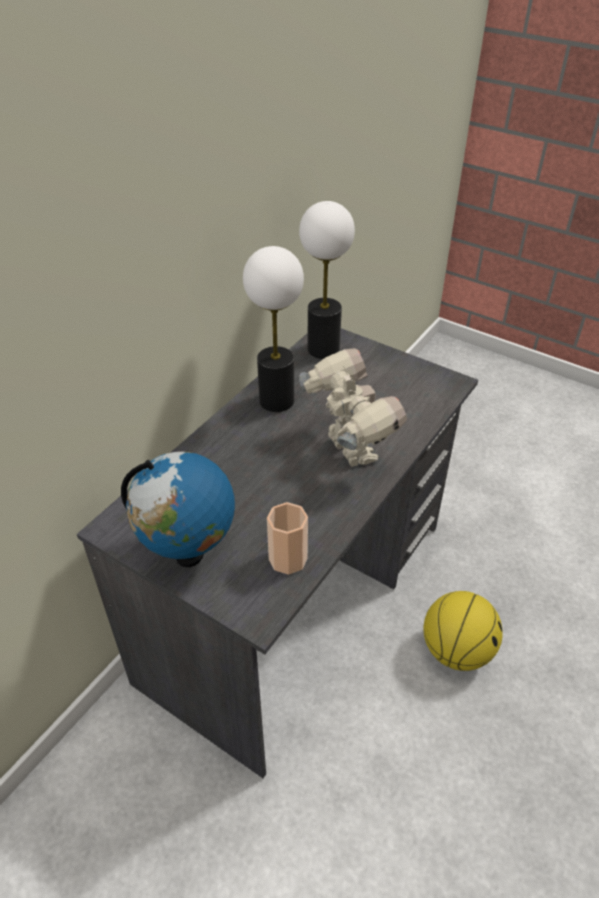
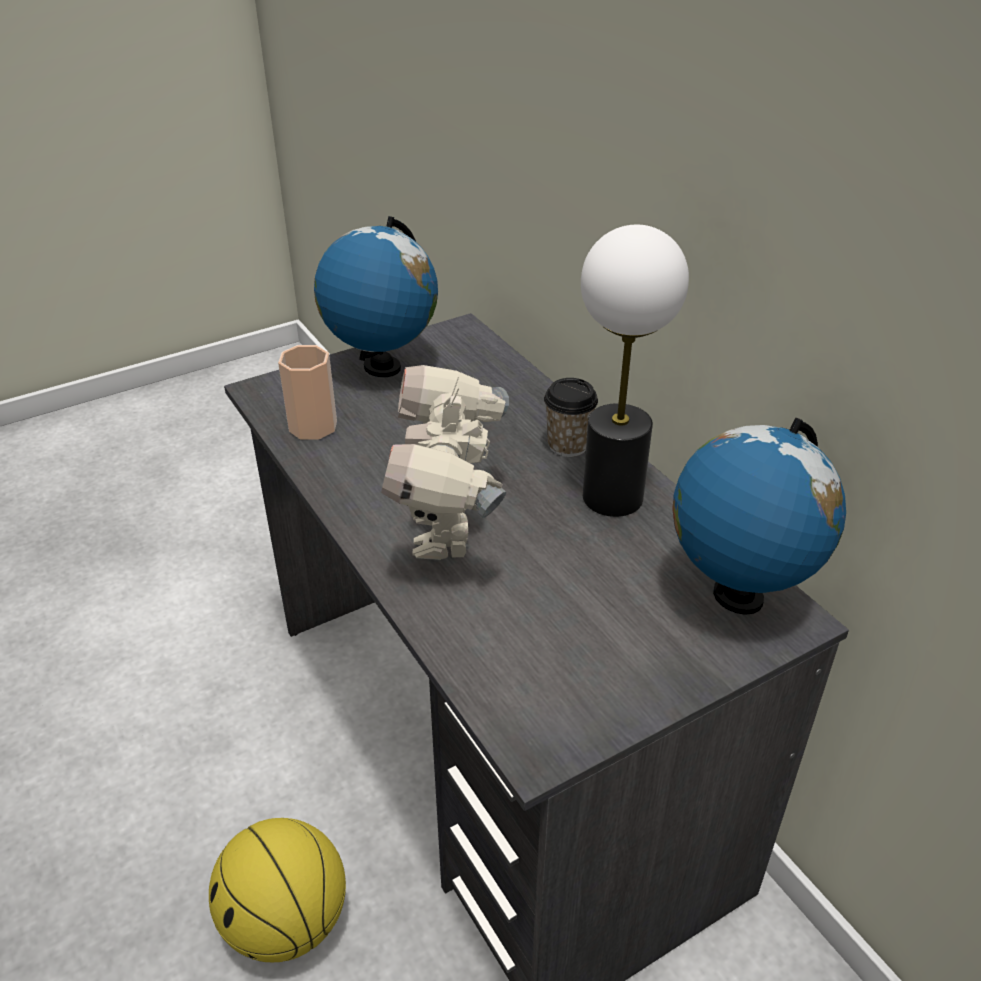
camera: 115 degrees right, 5 degrees down
(237, 429) = (568, 445): none -> cup
(323, 349) = (737, 596): table lamp -> globe
(348, 451) = (448, 532): toy robot -> toy robot turned 90 degrees clockwise

